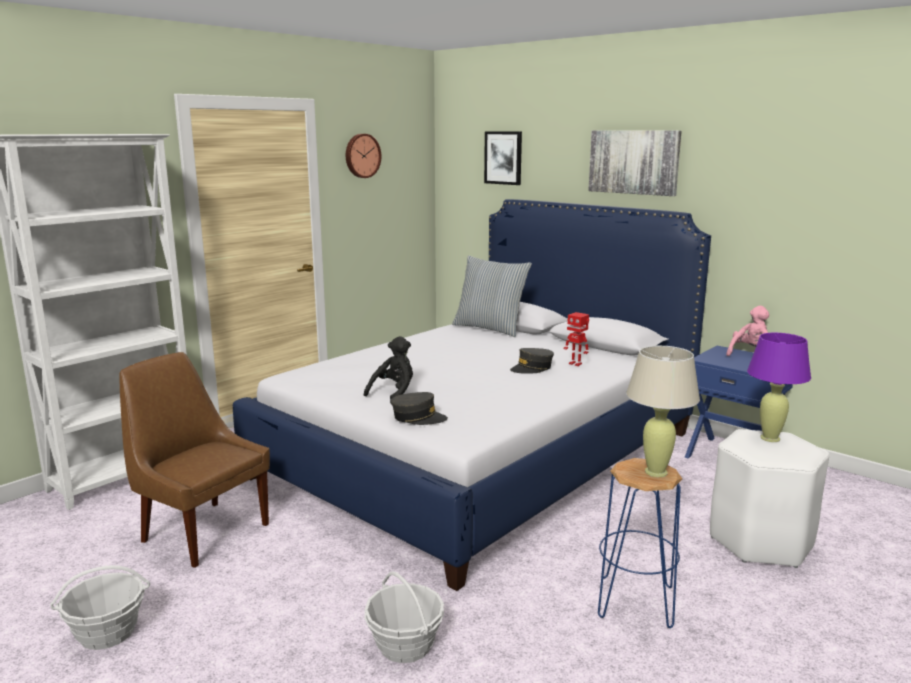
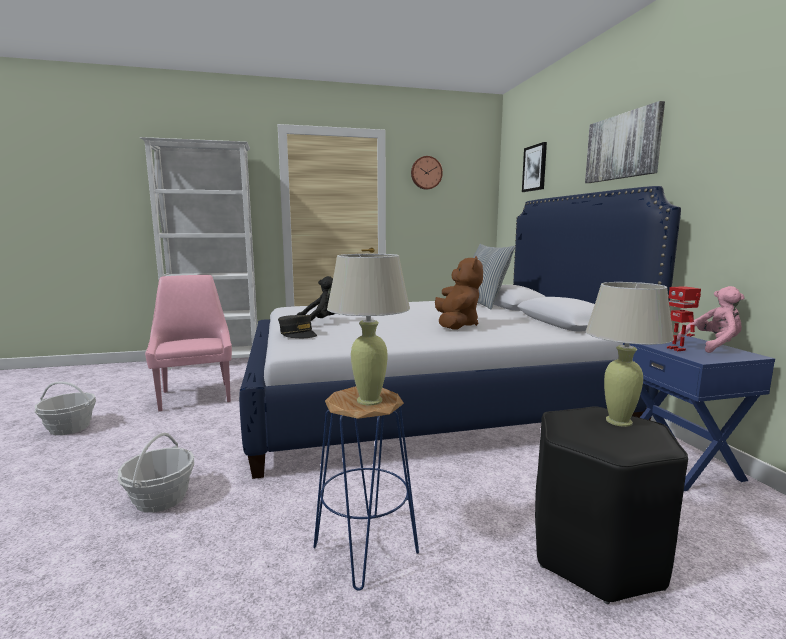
camera: 35 degrees right, 5 degrees down
(202, 531) = (196, 395): brown chair -> pink chair
(532, 368) = (456, 325): grey cap -> brown plush toy
(575, 364) = (502, 328): toy robot -> toy robot (677, 349)
(760, 541) = (595, 554): white stool -> black stool
(769, 438) = (618, 421): purple table lamp -> beige table lamp

